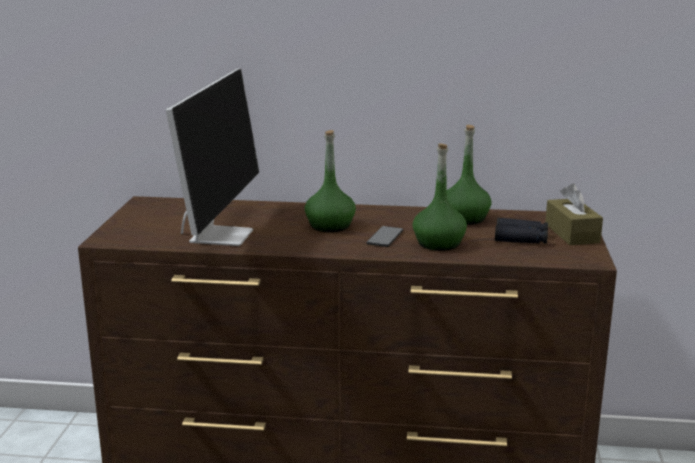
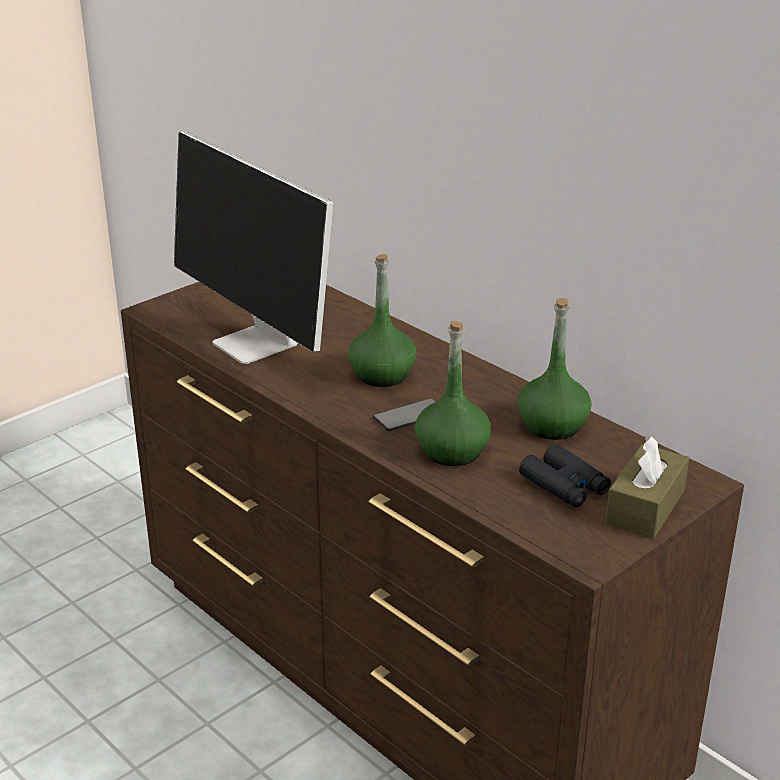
camera: 40 degrees right, 10 degrees up
(221, 235) = (257, 344): monitor -> monitor turned 90 degrees clockwise

